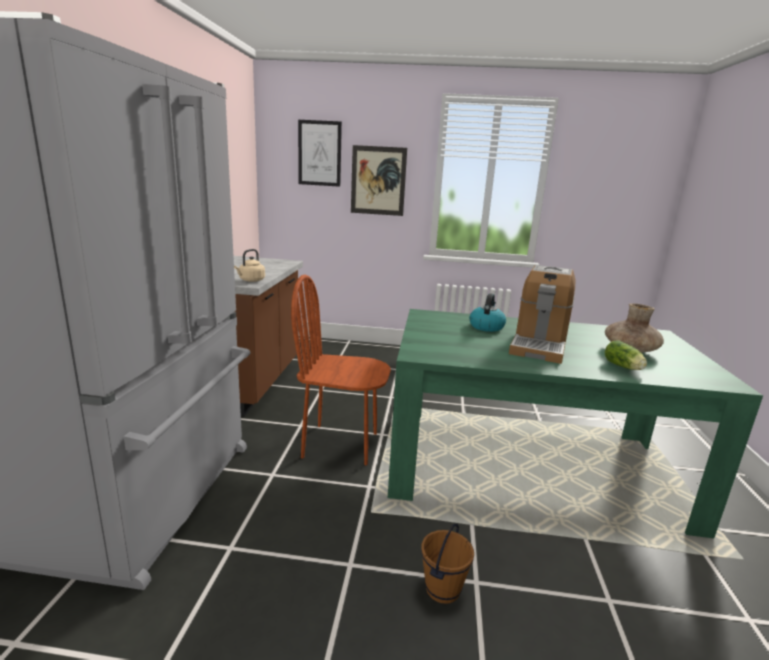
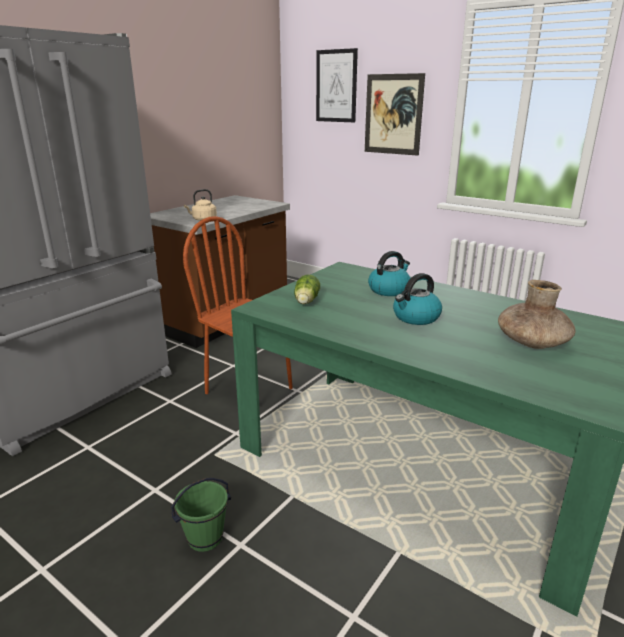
camera: 30 degrees right, 5 degrees up
(442, 589) = (205, 537): brown bucket -> green bucket
(539, 344) = (415, 317): coffee machine -> kettle
(624, 367) = (478, 360): lettuce -> lettuce (306, 302)

